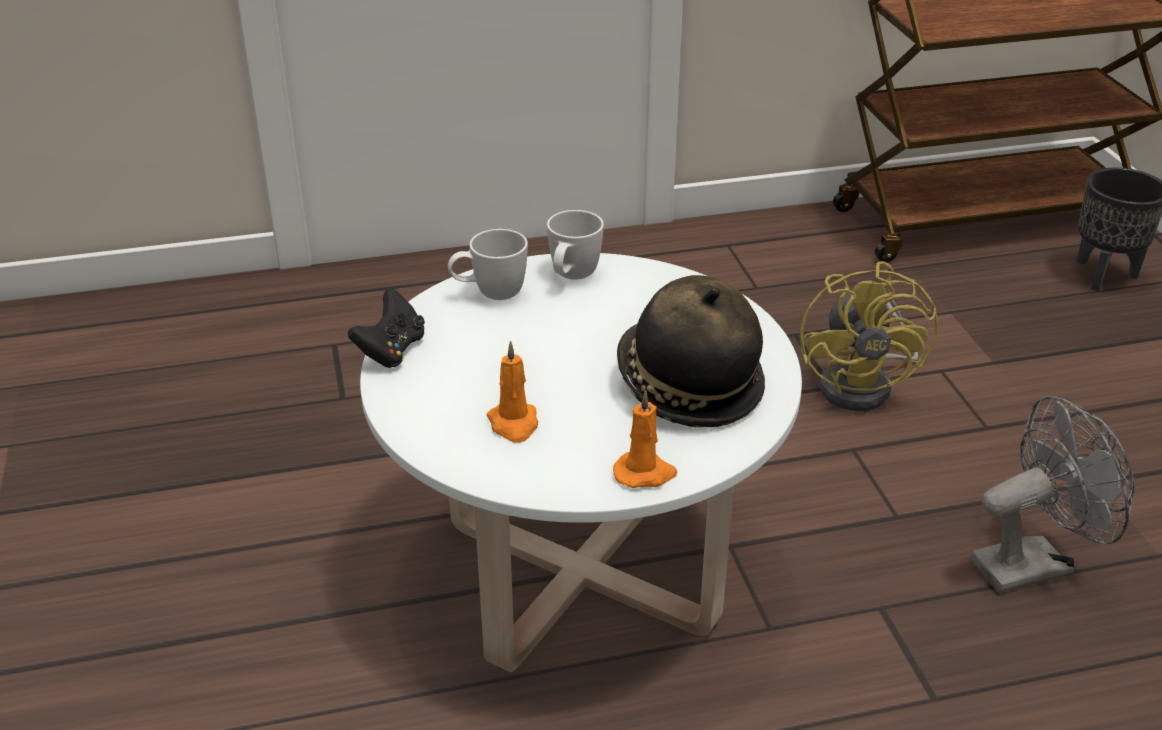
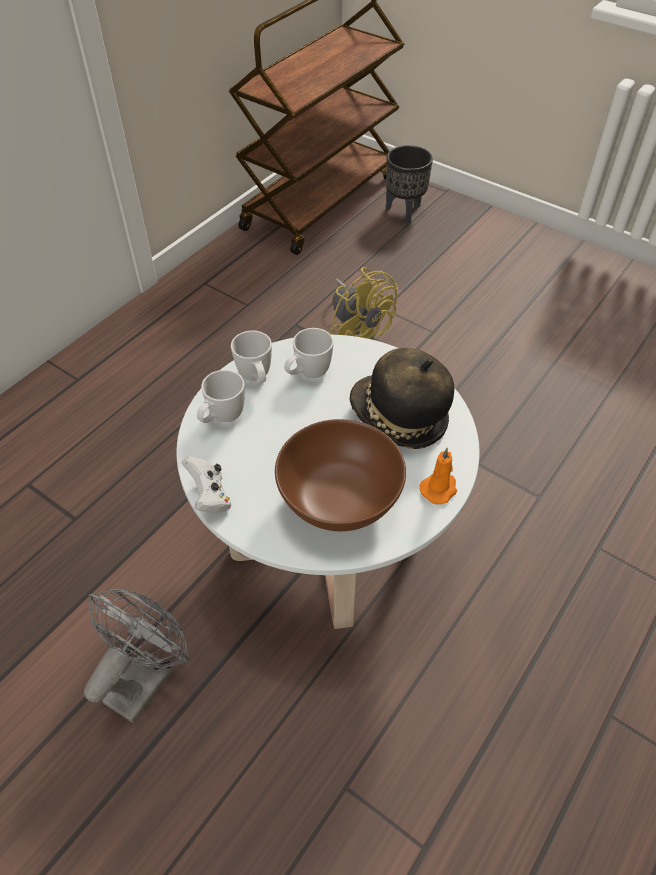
camera: 40 degrees left, 15 degrees up
(391, 350) = (210, 496): black game controller -> white game controller
(514, 424) = (339, 502): orange candle -> brown bowl
(633, 300) = (308, 374): none -> white mug
(1033, 563) = (514, 397): grey fan -> grey fan (146, 676)

